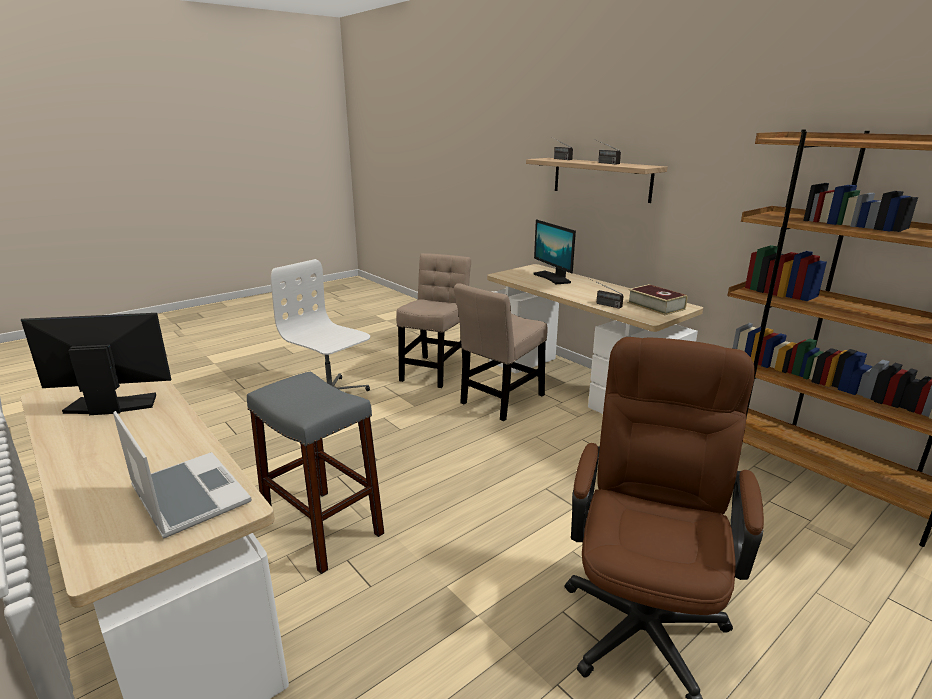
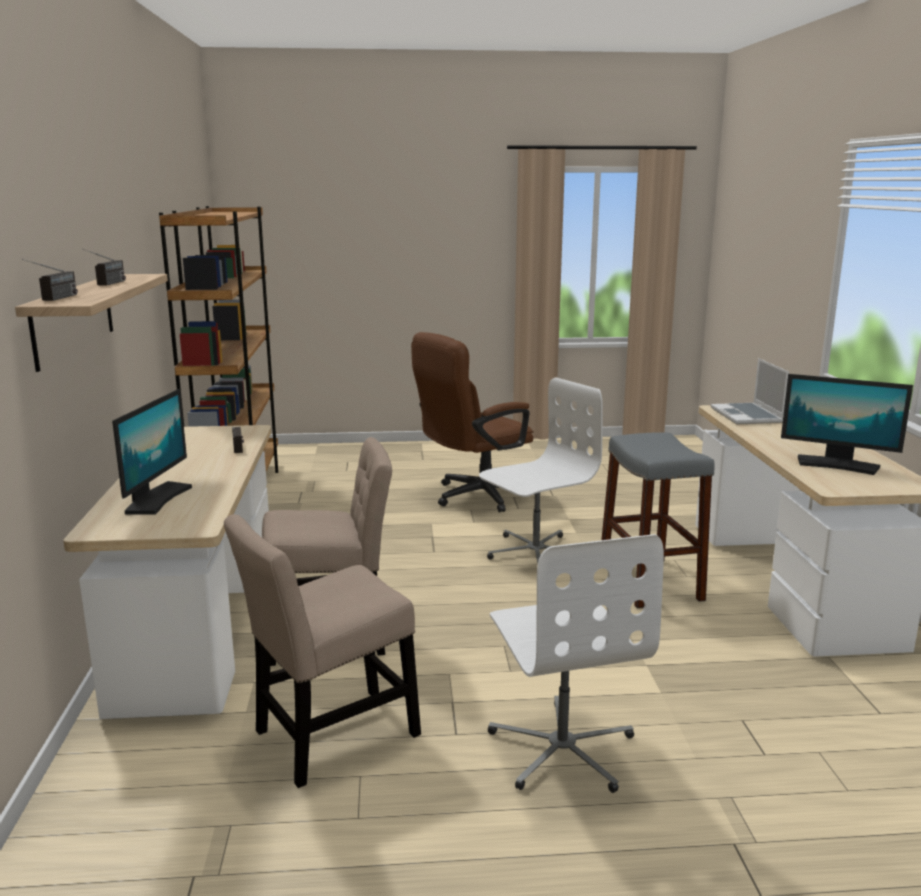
camera: 145 degrees left, 5 degrees down
(459, 526) = (534, 552): none -> white office chair
(655, 306) = (200, 437): book -> none

